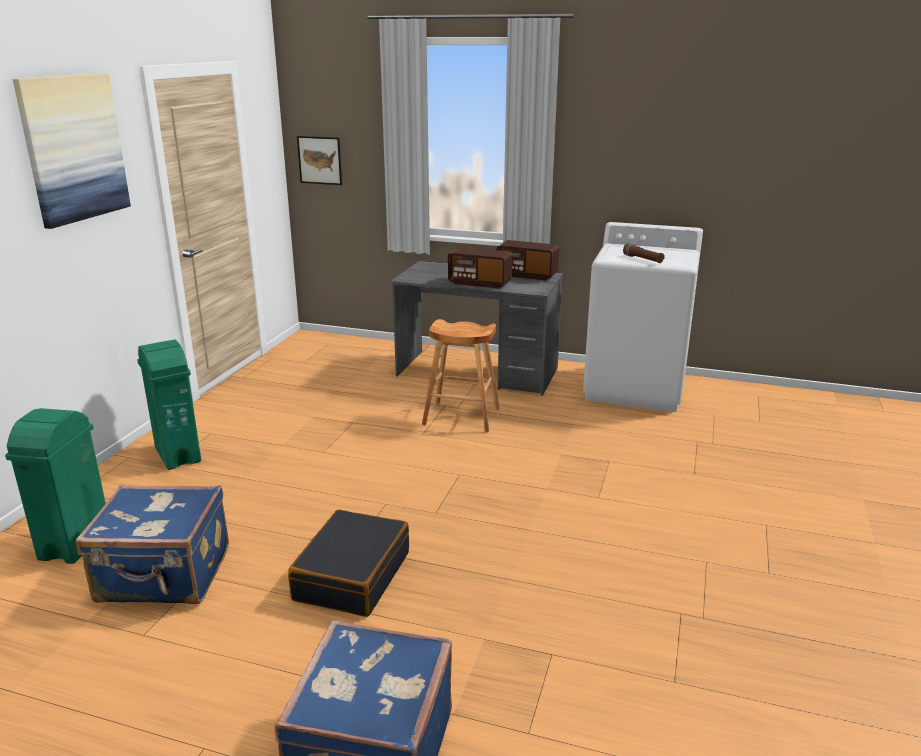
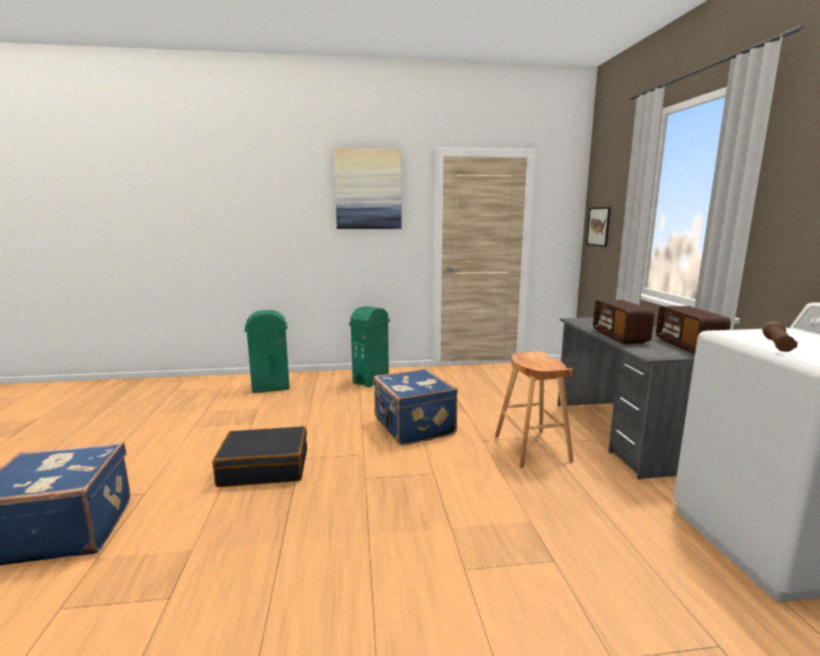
camera: 65 degrees right, 10 degrees down
(164, 576) = (247, 415): blue suitcase -> blue suitcase (412, 427)

